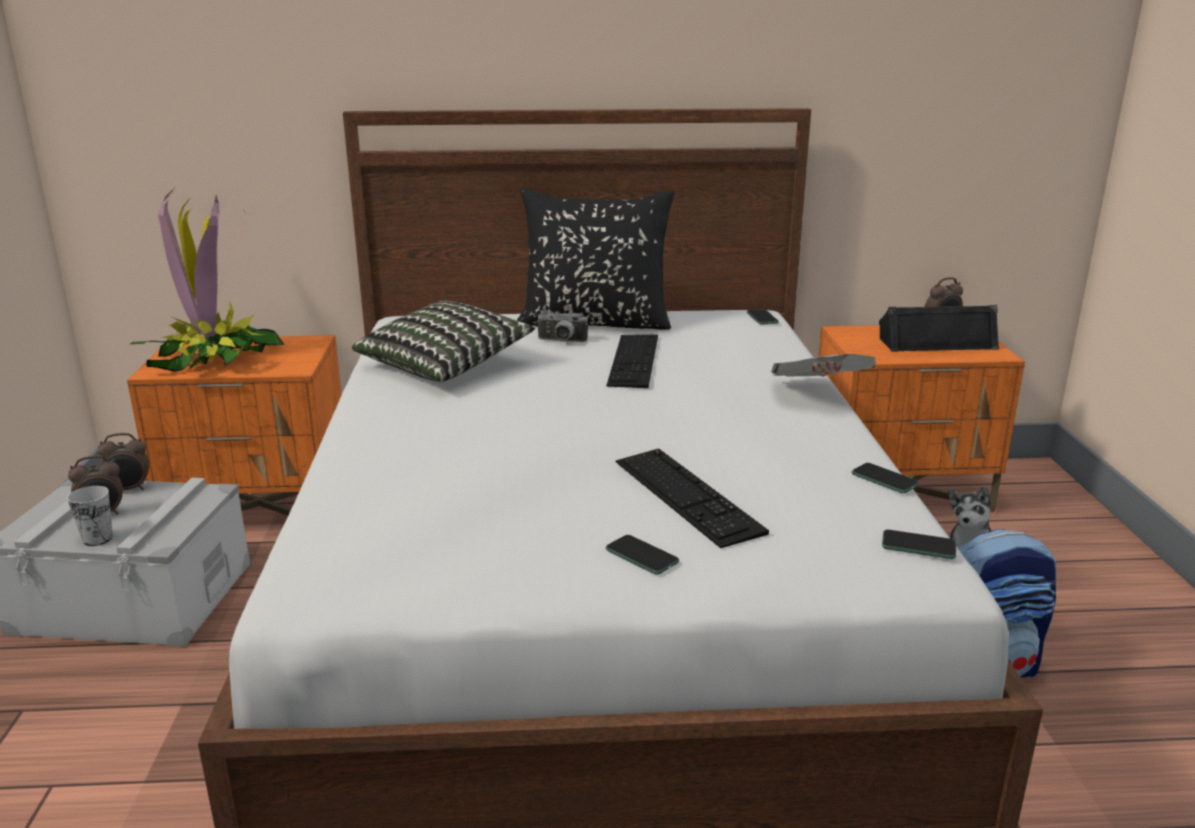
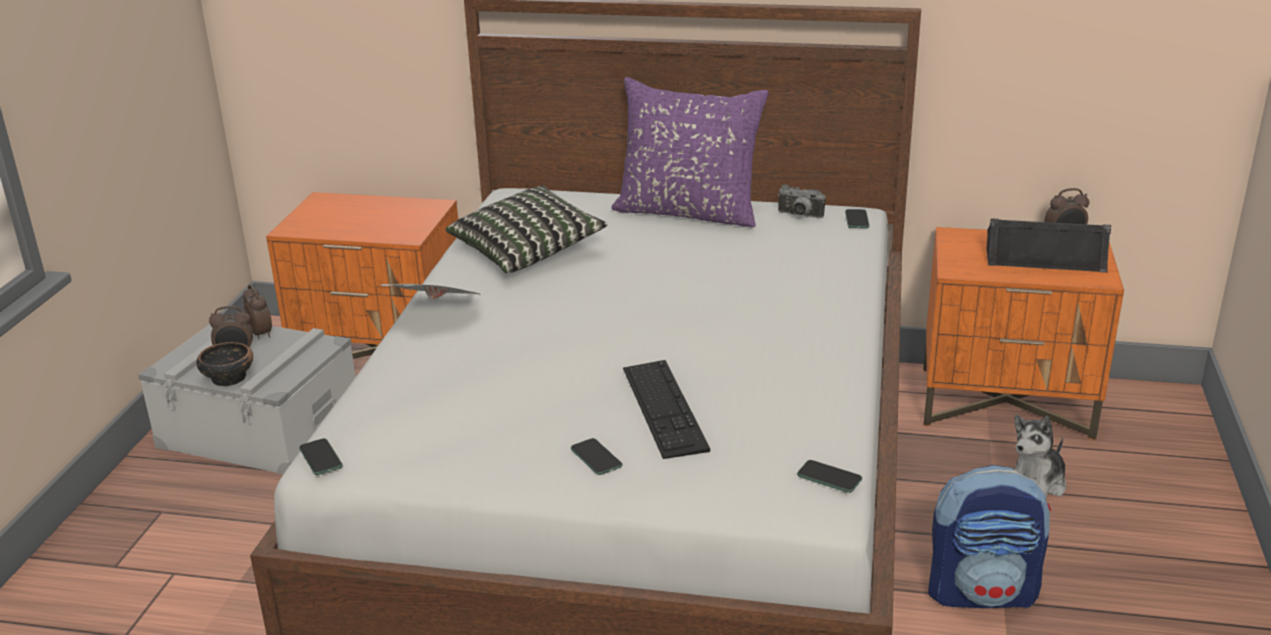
camera: 15 degrees right, 5 degrees up
(98, 539) = (228, 378): cup -> bowl
(129, 489) = (261, 334): alarm clock -> alarm clock turned 120 degrees counterclockwise
(214, 358) = (343, 218): potted plant -> none
(561, 341) = (645, 233): camera -> camera (799, 216)
(595, 322) = (688, 212): black pillow -> purple pillow
(633, 360) = (699, 261): keyboard -> none
(819, 394) = (852, 316): newspaper -> newspaper (438, 313)
(884, 479) = (848, 412): phone -> phone (320, 458)

